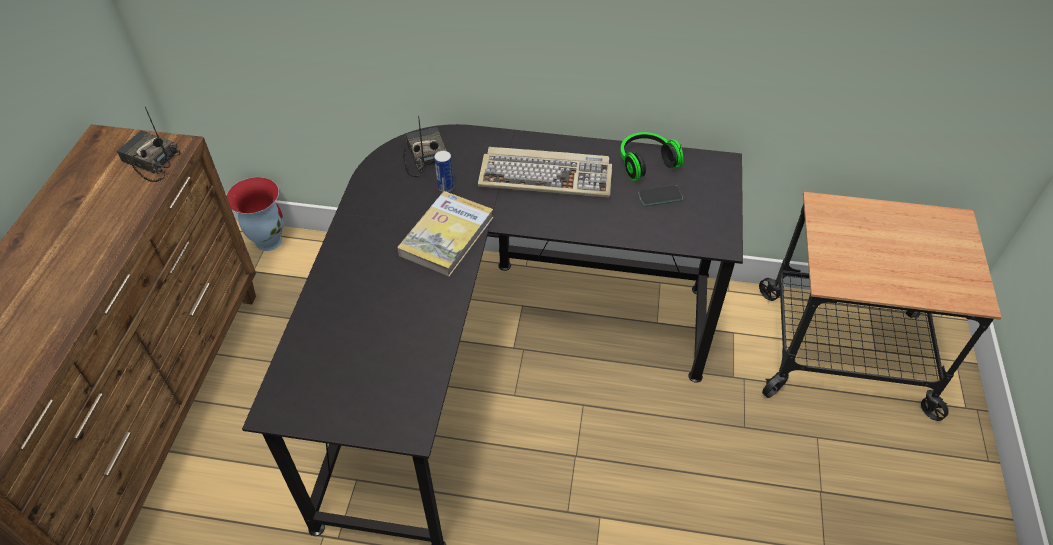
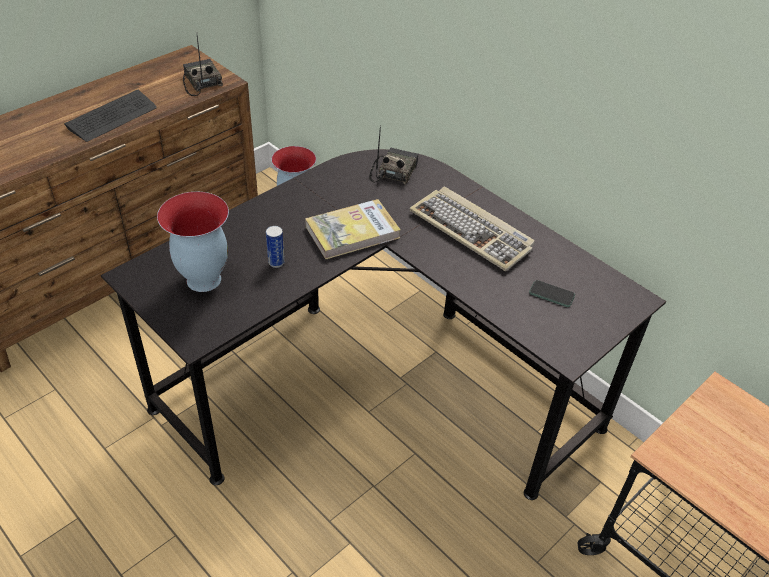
camera: 35 degrees right, 5 degrees down
(89, 252) = (112, 117): none -> keyboard
(354, 367) = (202, 279): none -> vase
(445, 187) = (387, 200): can -> can (276, 262)
(645, 162) = (567, 263): headphones -> none

